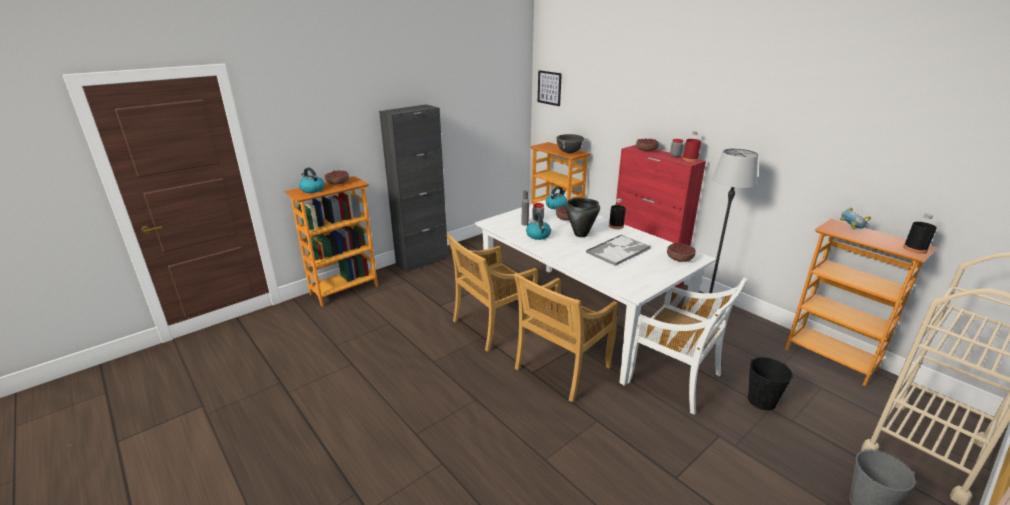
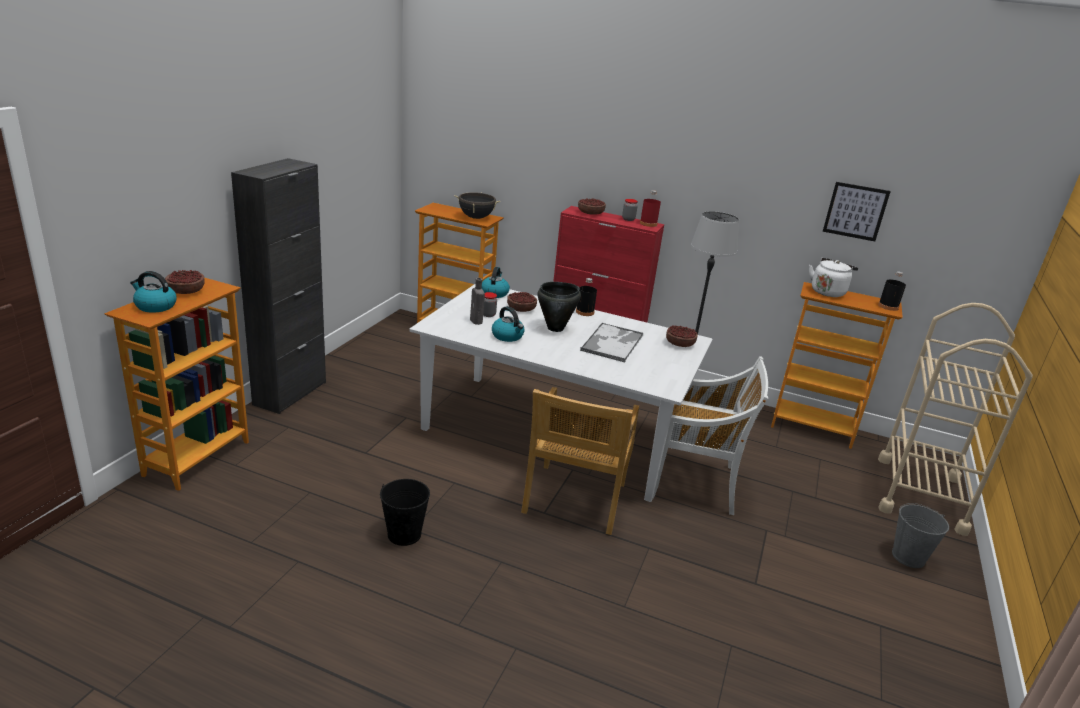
camera: 30 degrees left, 0 degrees up
(493, 326) = (457, 465): beige chair -> none
(549, 88) = (433, 128): picture -> picture (855, 211)
(761, 400) = (781, 484): black bucket -> black bucket (404, 534)
(851, 229) = (828, 292): bowl -> white kettle

